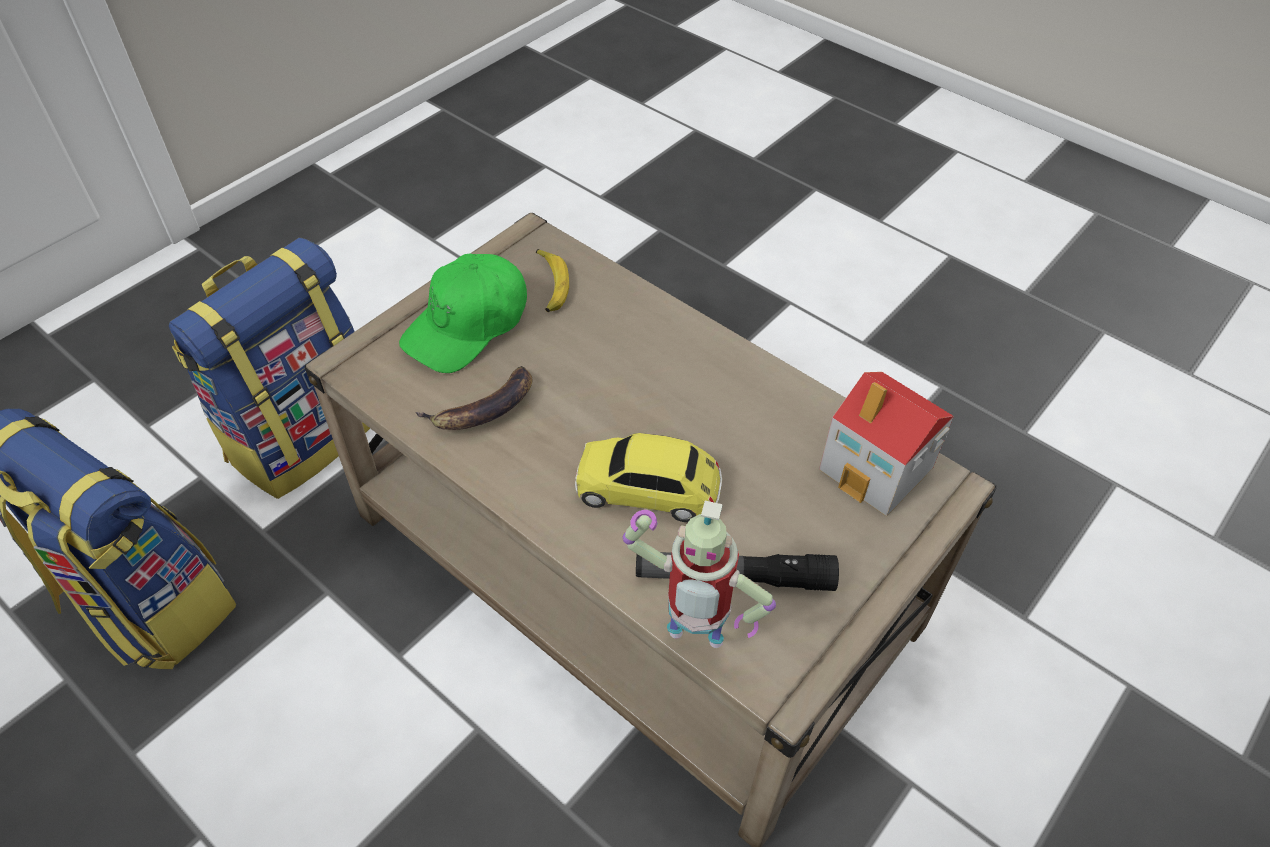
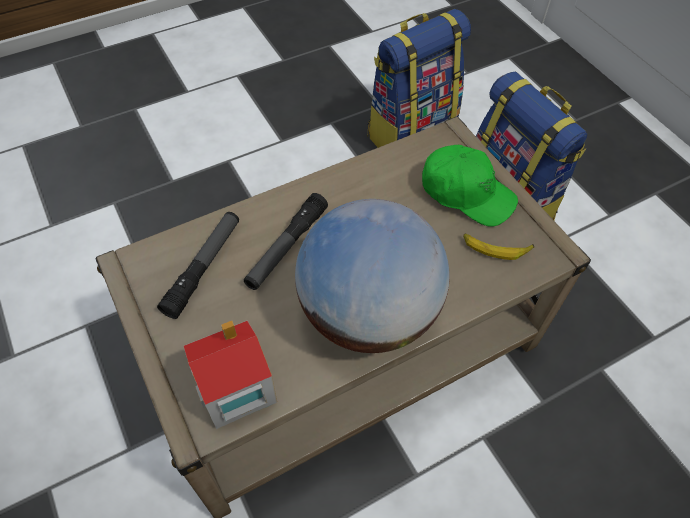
camera: 110 degrees right, 5 degrees up
(468, 325) = (466, 193): green cap -> green cap turned 150 degrees clockwise
(483, 409) = (388, 185): banana -> none
(648, 490) = (286, 247): toy car -> flashlight
(692, 644) = (176, 233): toy robot -> none
(705, 376) = (368, 313): none -> globe

